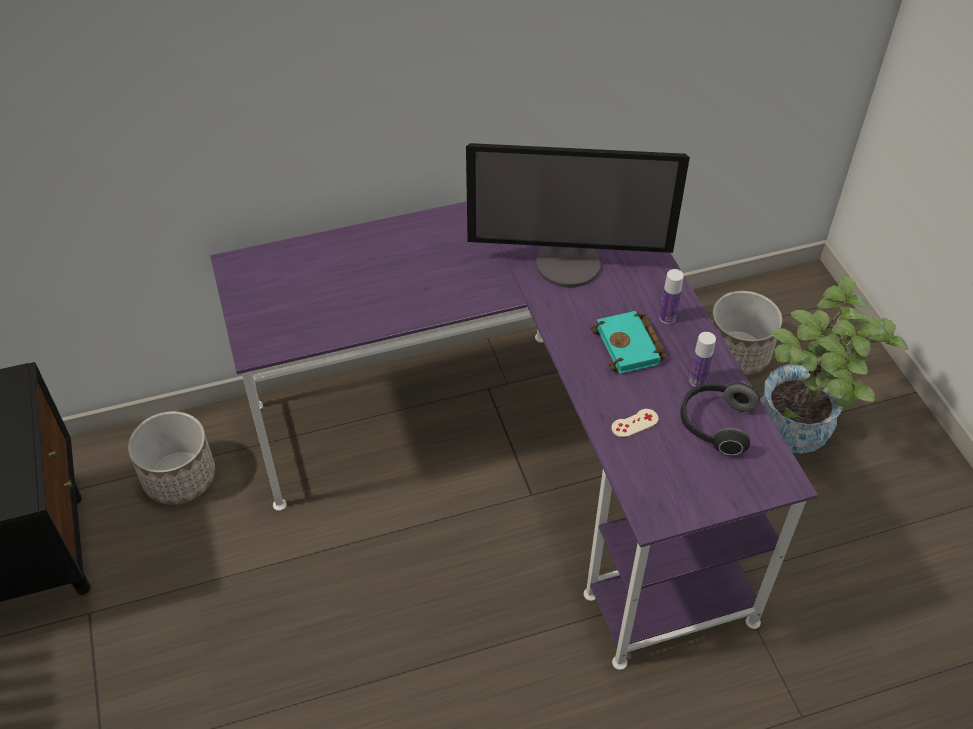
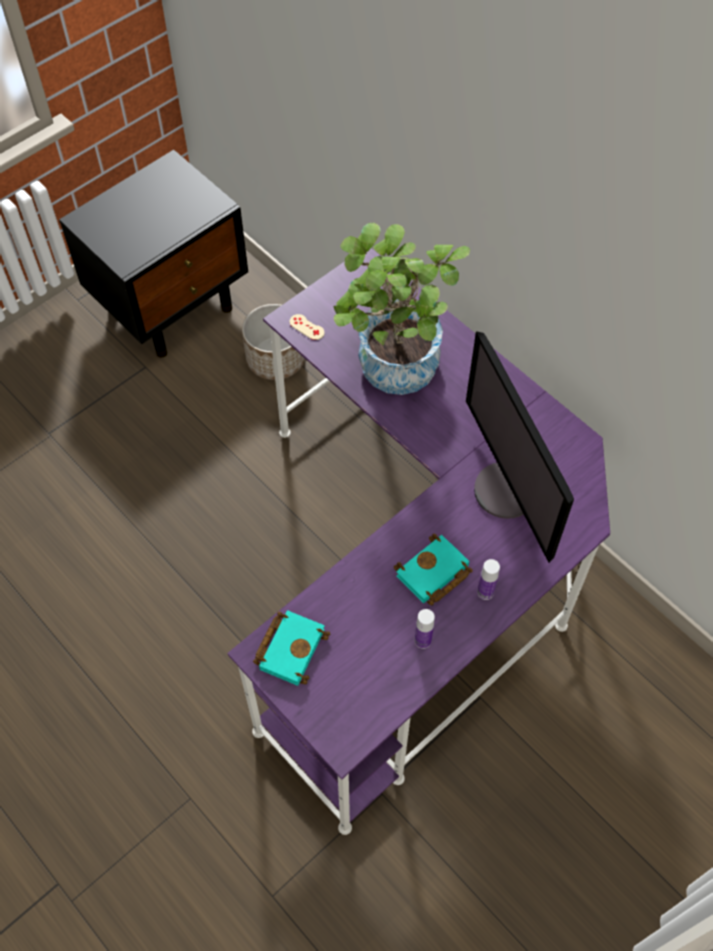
camera: 65 degrees right, 10 degrees up
(634, 423) = (348, 607): beige game controller -> beige game controller (306, 327)
(658, 486) = (290, 647): none -> turquoise book
(715, 425) = (378, 671): headphones -> none
(738, 353) = (646, 721): planter -> none
(802, 432) = (580, 812): potted plant -> potted plant (392, 372)

